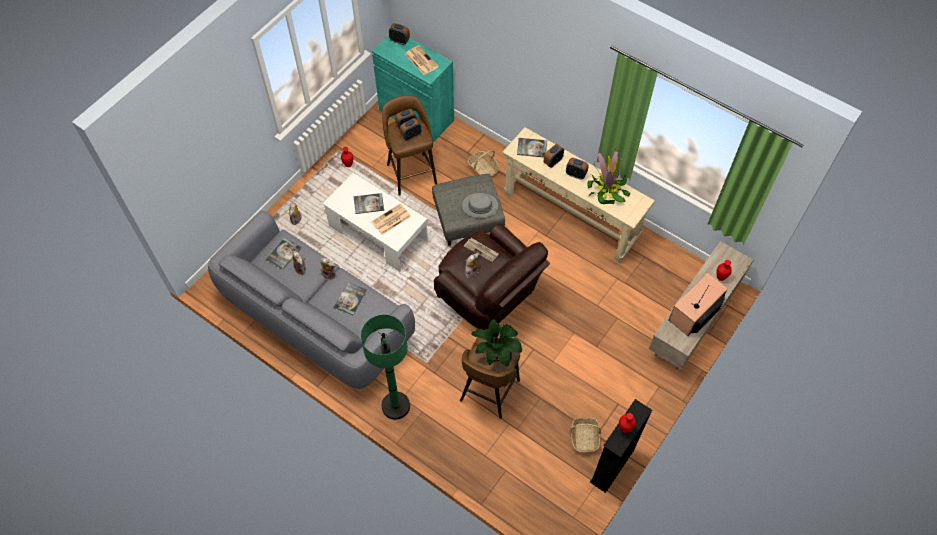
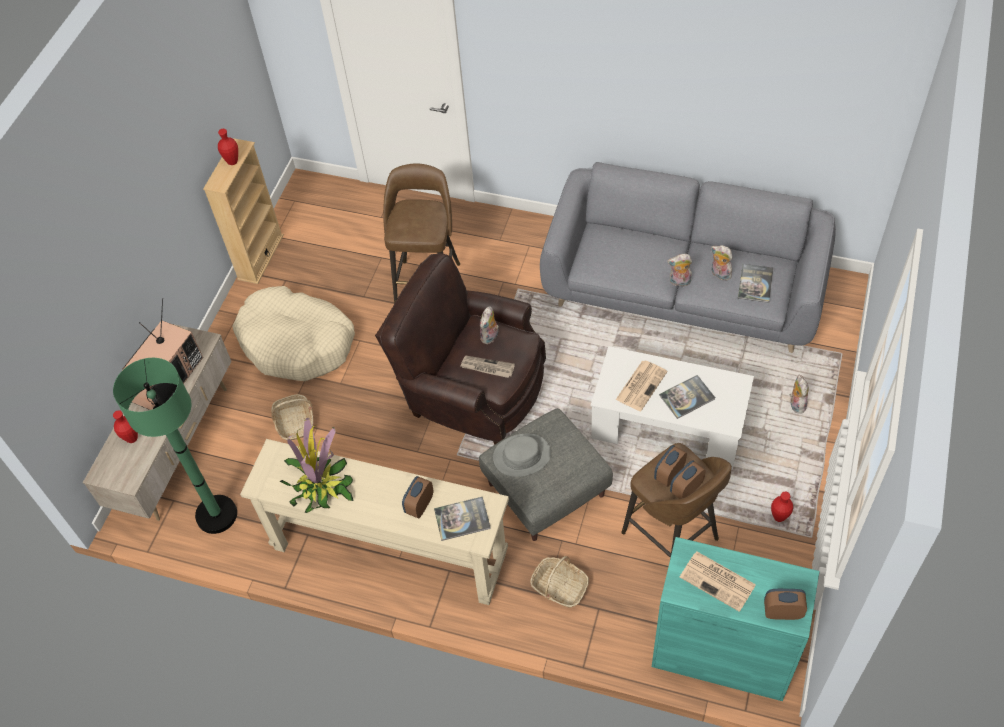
camera: 165 degrees right, 5 degrees down
(350, 299) = (633, 260): book -> none
(395, 406) = (533, 235): green floor lamp -> green floor lamp (216, 515)
(496, 353) = (412, 225): potted plant -> none
(575, 174) = (376, 495): alarm clock -> none
(584, 437) = (299, 274): basket -> basket (295, 422)
(598, 375) = (297, 343): none -> beige dog bed
(612, 466) = (260, 257): black bookcase -> beige bookcase

